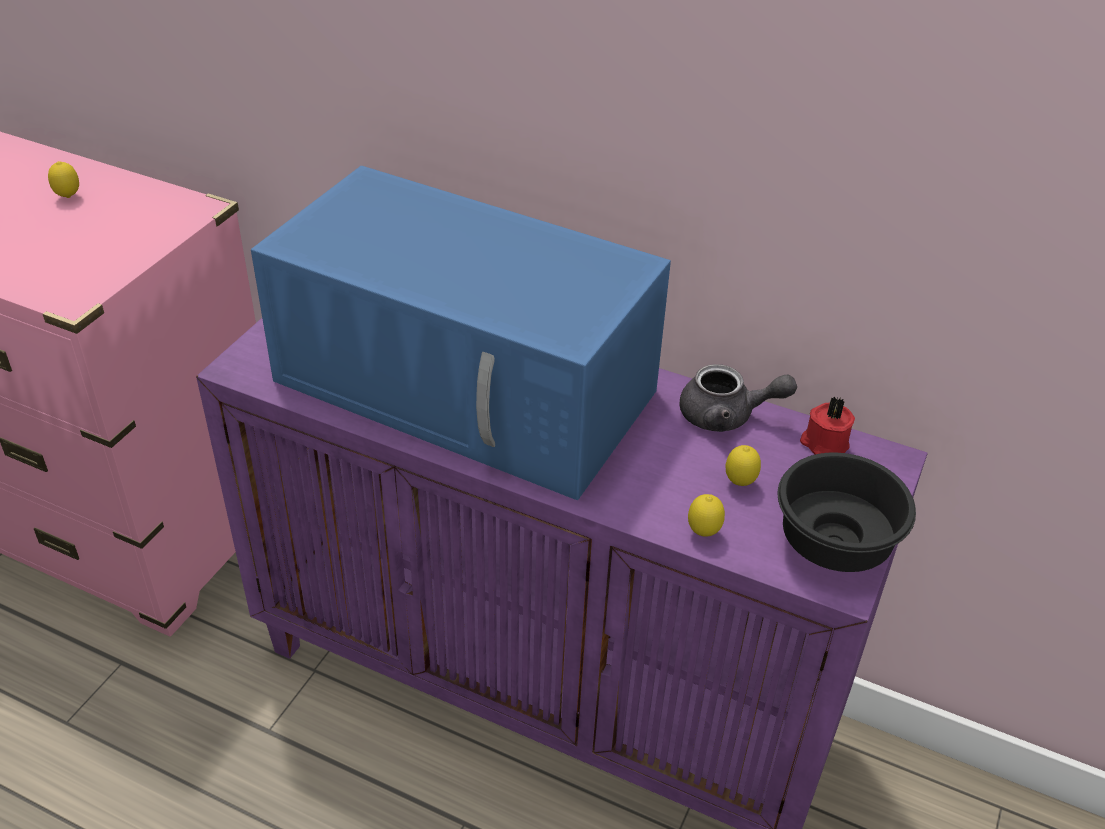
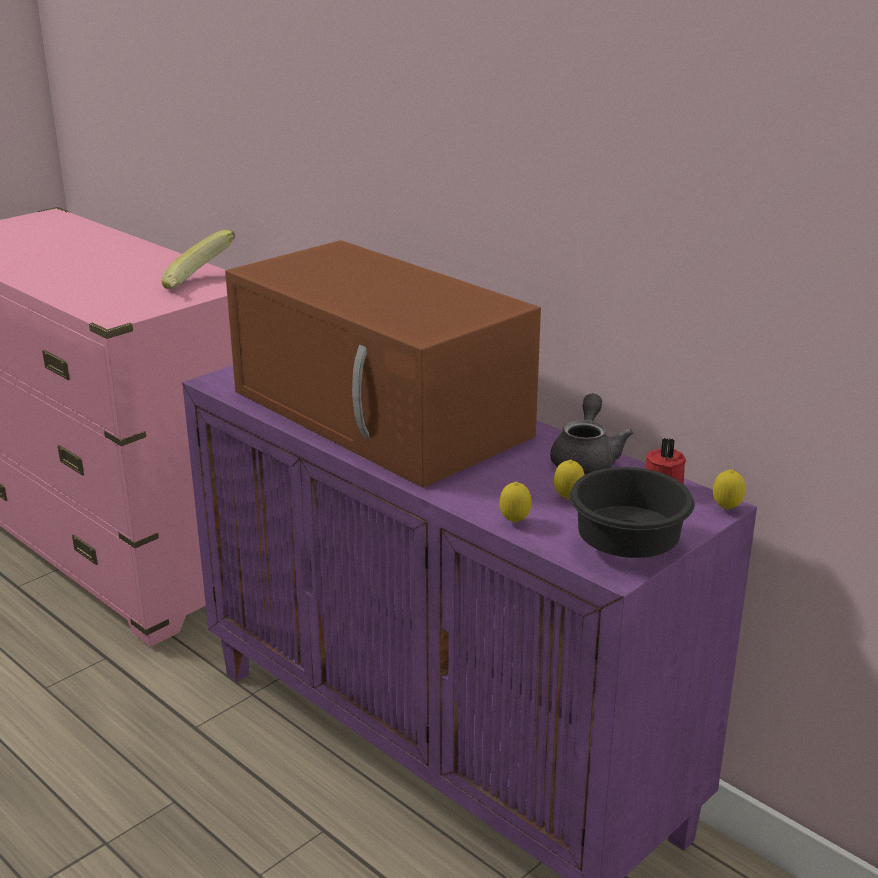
camera: 20 degrees right, 15 degrees down
(68, 197) = (149, 269): lemon -> lemon (726, 509)
(152, 217) = (200, 285): none -> banana
(471, 386) = (383, 414): blue microwave -> brown microwave
(727, 416) = (586, 459): grey teapot -> grey teapot turned 105 degrees counterclockwise

